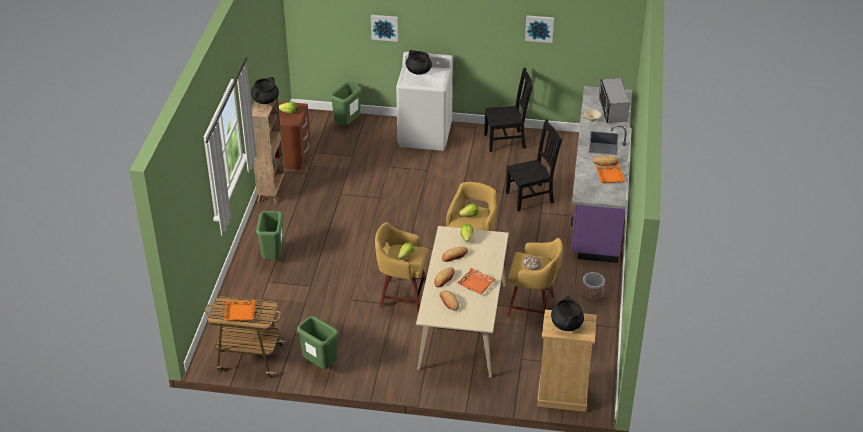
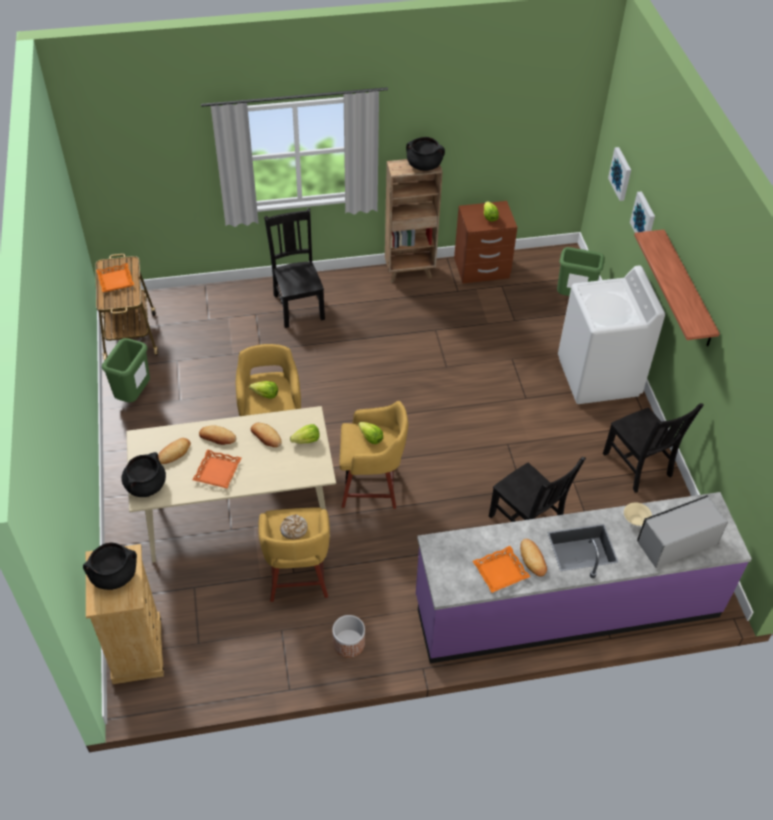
camera: 70 degrees right, 10 degrees up
(272, 256) = (298, 305): green trash can -> black chair
(418, 71) = (618, 295): black cooking pot -> black cooking pot (146, 485)
(462, 27) = (687, 289): none -> shelf
(539, 28) = (735, 369): picture -> picture (621, 173)

